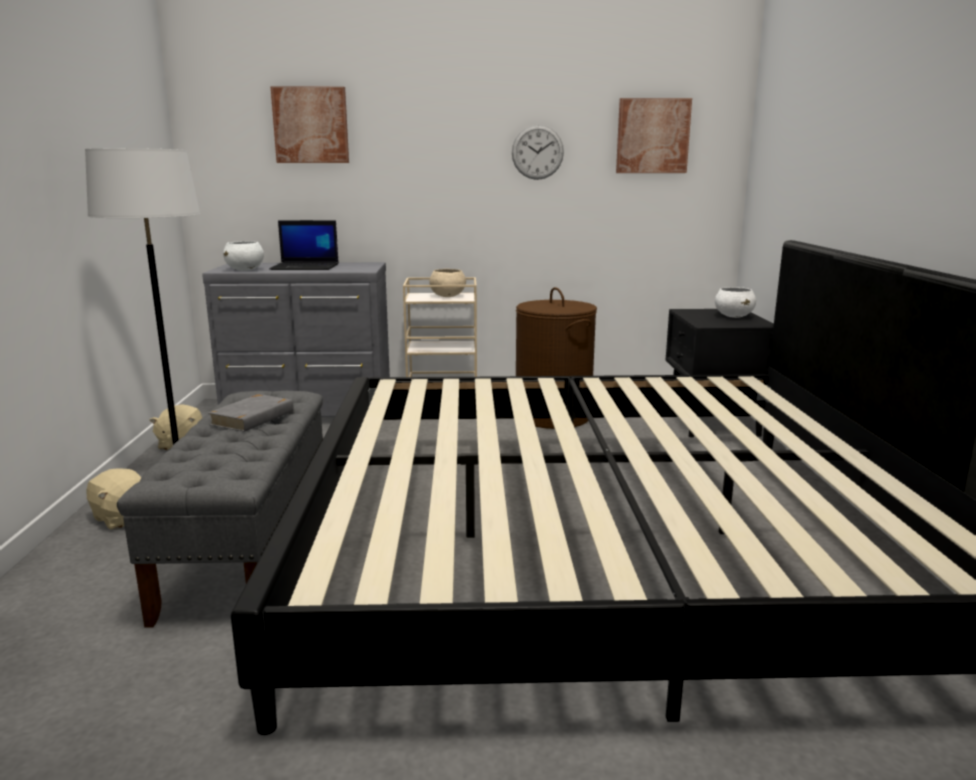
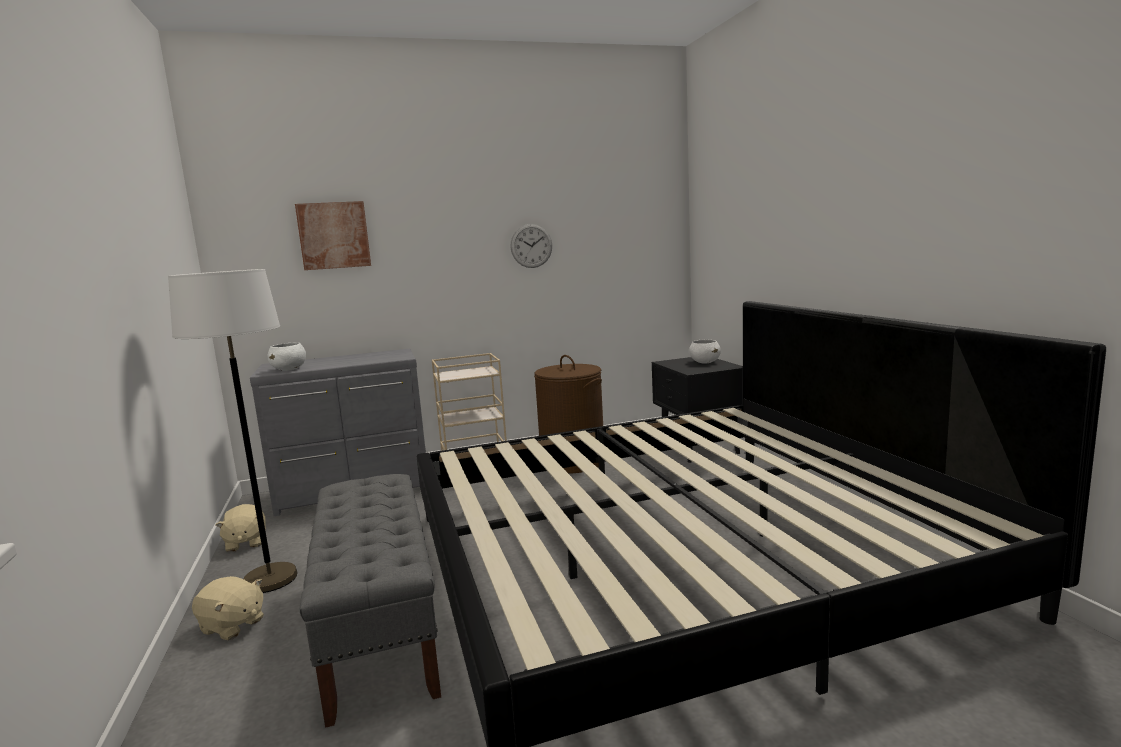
camera: 15 degrees left, 5 degrees down
(253, 418) = (370, 506): grey book -> none
(306, 267) = (344, 360): laptop -> none
(447, 296) = (472, 372): beige bowl -> none
(652, 136) = (618, 228): picture -> none

